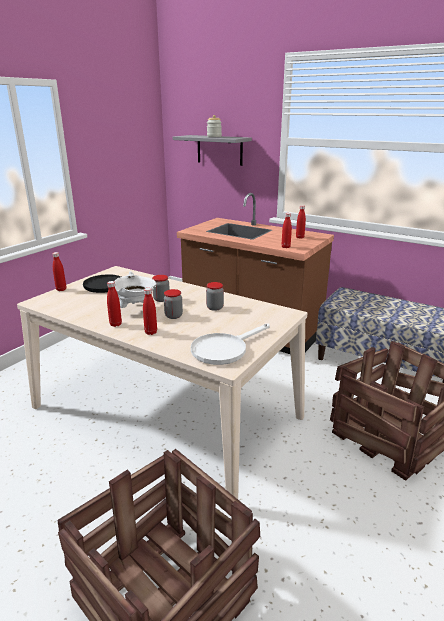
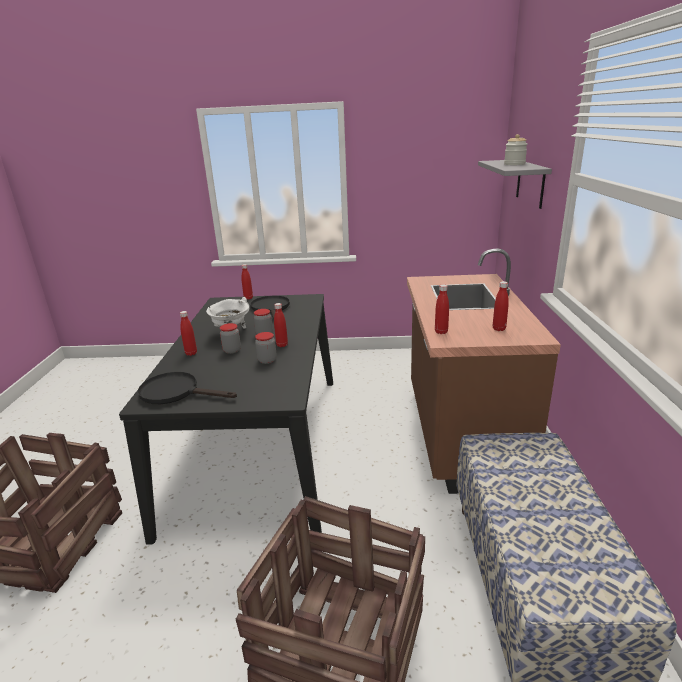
camera: 60 degrees right, 0 degrees up
(115, 324) = (197, 337): red bottle -> red bottle (282, 345)
(165, 411) = (260, 445): beige dining table -> black dining table
(224, 349) = (177, 392): white frying pan -> black frying pan

